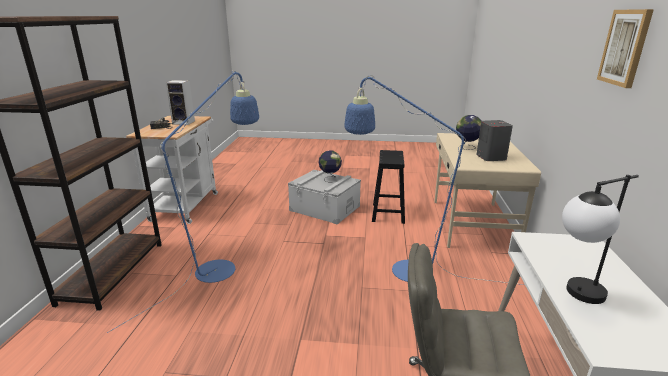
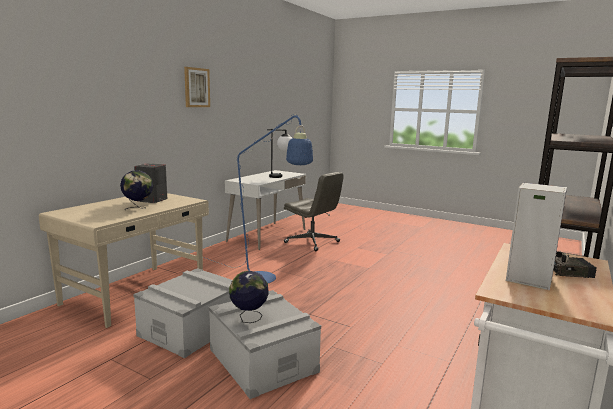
camera: 155 degrees left, 10 degrees down
(223, 265) = (423, 318): blue floor lamp -> none
(388, 213) = (192, 328): black stool -> grey storage box

